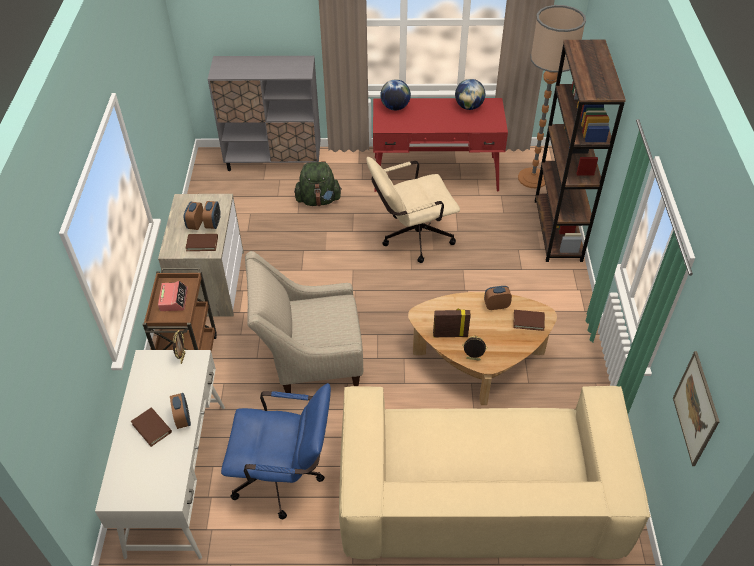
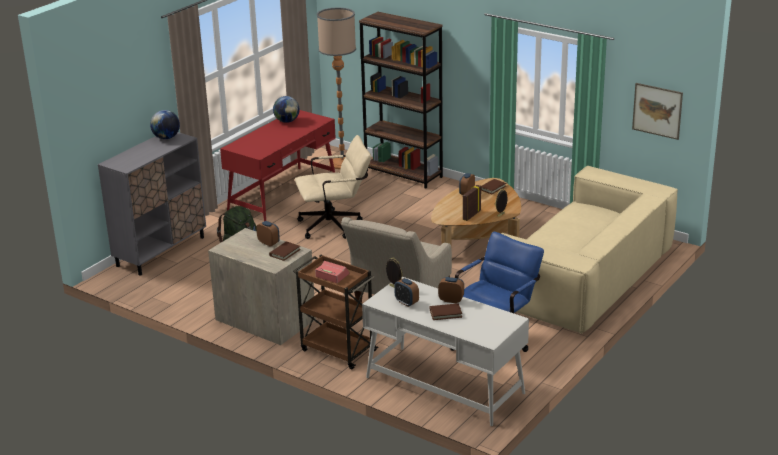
camera: 55 degrees left, 20 degrees down
(196, 224) = (259, 250): alarm clock -> alarm clock (406, 302)
(395, 107) = (244, 144): globe -> globe (166, 138)
(411, 238) = (335, 225): beige office chair -> beige office chair turned 120 degrees counterclockwise

